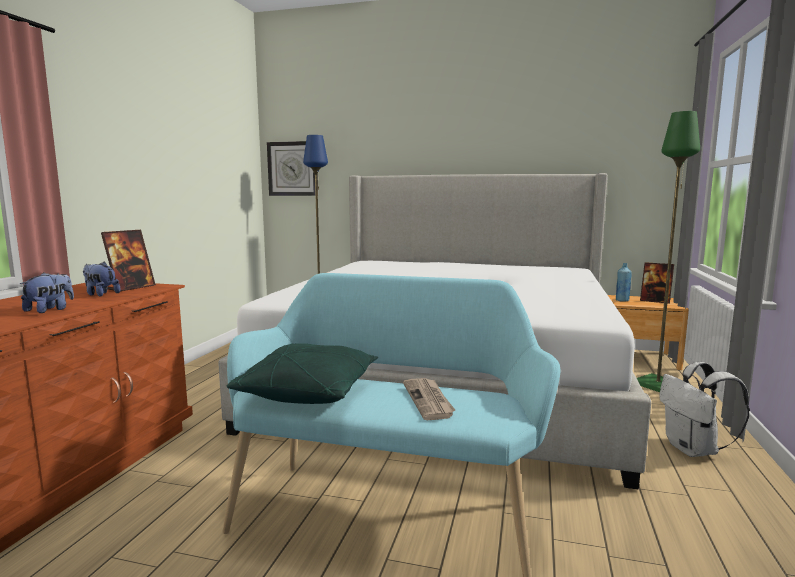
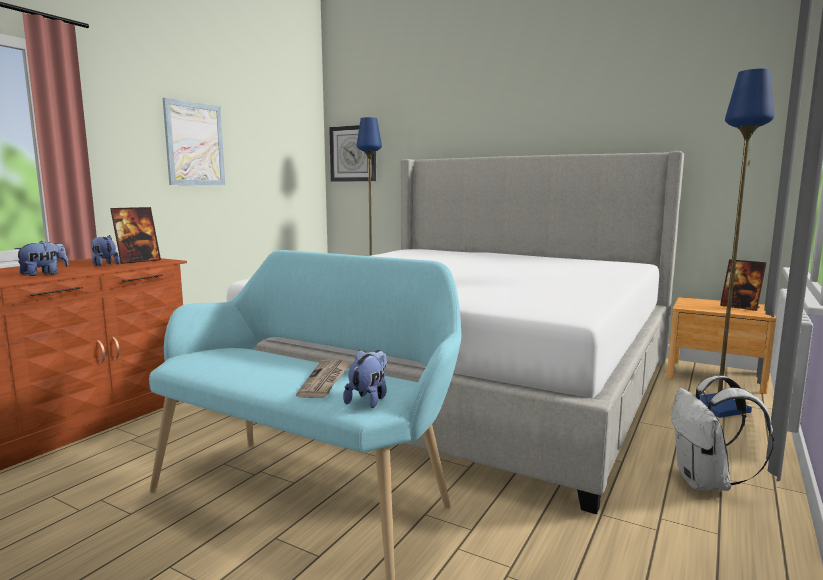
camera: 15 degrees right, 0 degrees up
(151, 159) = (194, 144): none -> picture
(309, 391) = (226, 362): green pillow -> none
(490, 415) = (369, 399): none -> plush toy
(622, 300) = (697, 304): blue bottle -> none
(658, 385) = (719, 407): green floor lamp -> blue floor lamp

